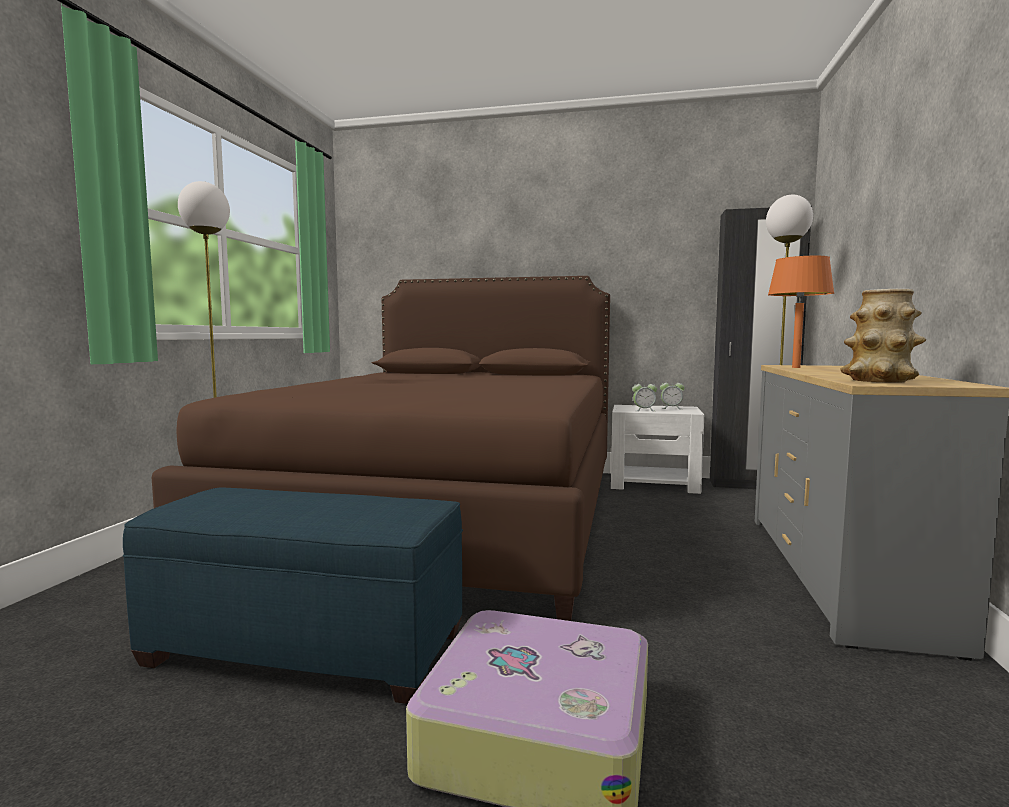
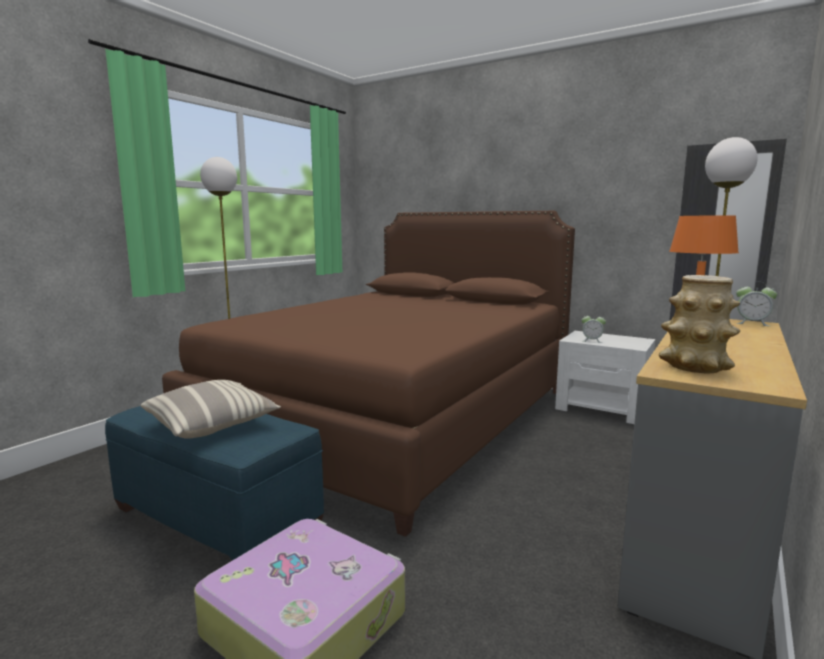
camera: 20 degrees right, 5 degrees up
(315, 509) = (212, 424): none -> pillow
(671, 408) = (624, 339): alarm clock -> alarm clock (752, 323)

